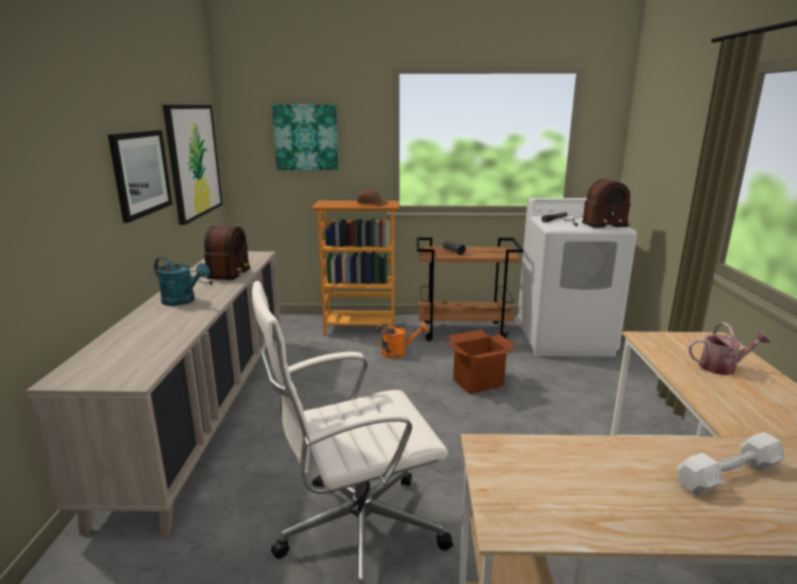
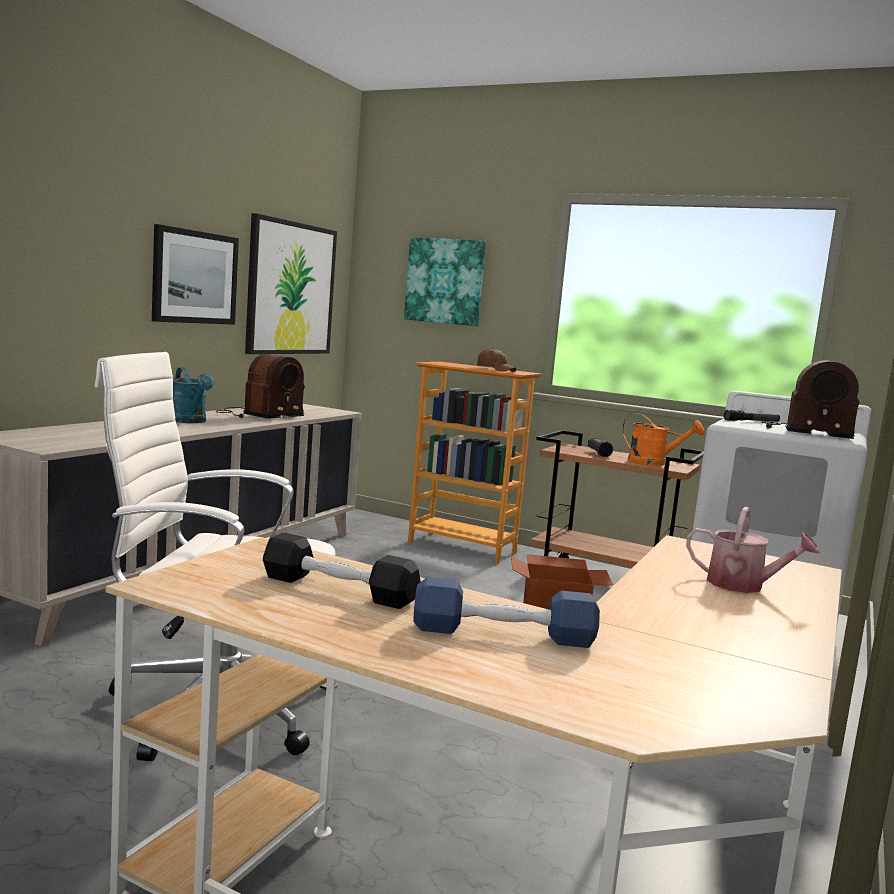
camera: 25 degrees right, 10 degrees down
(398, 353) = (481, 580): orange watering can -> orange watering can (654, 463)
(595, 474) = (338, 589): none -> black dumbbell
(728, 475) = (503, 634): white dumbbell -> blue dumbbell

